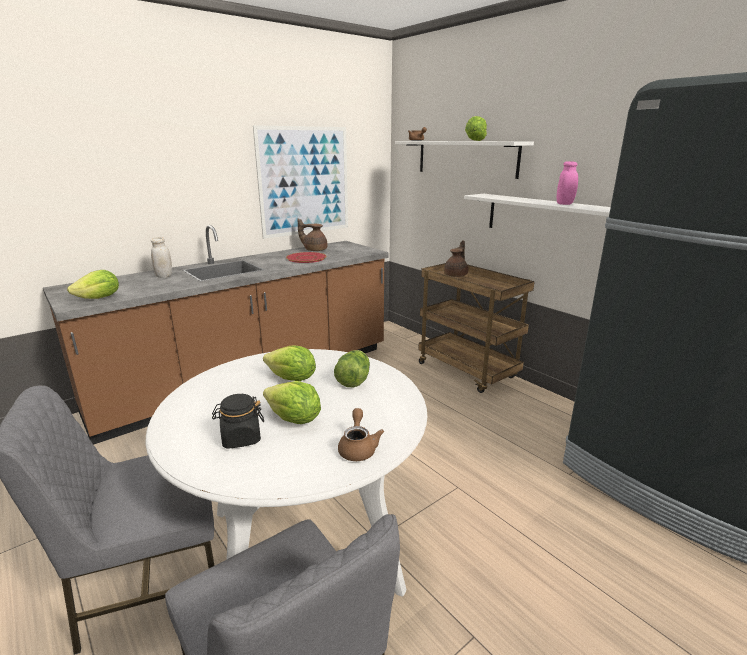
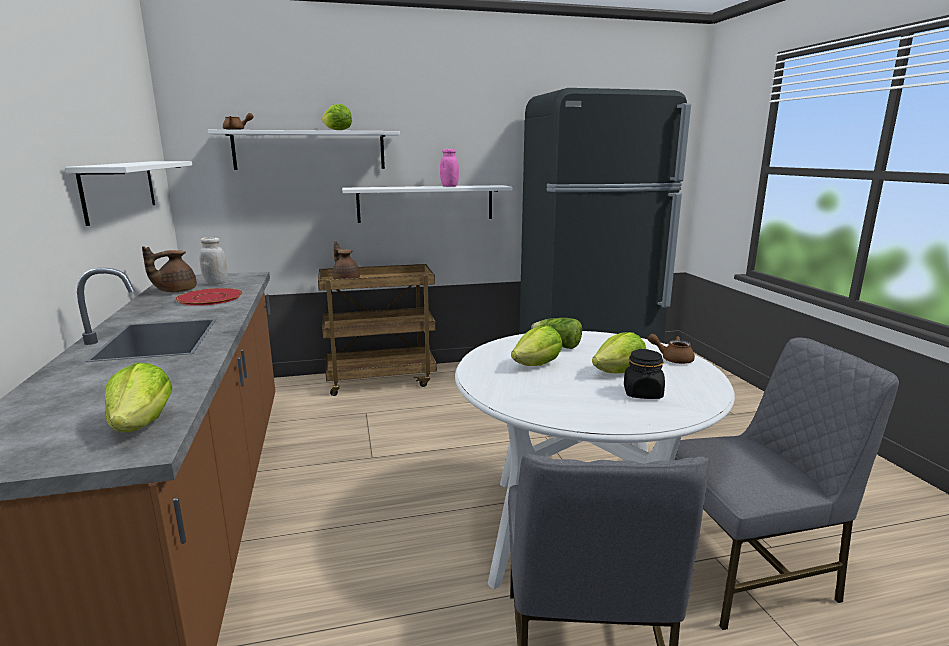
camera: 65 degrees left, 5 degrees down
(164, 276) = (97, 374): white jar -> white jar (216, 283)
(304, 181) = (120, 189): picture -> white shelf

